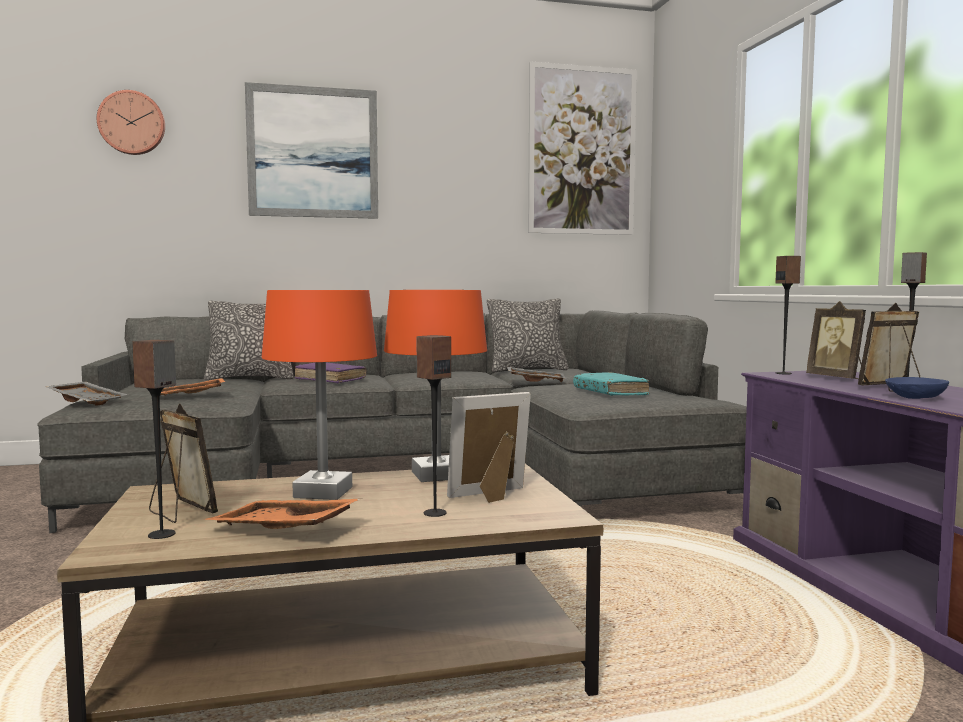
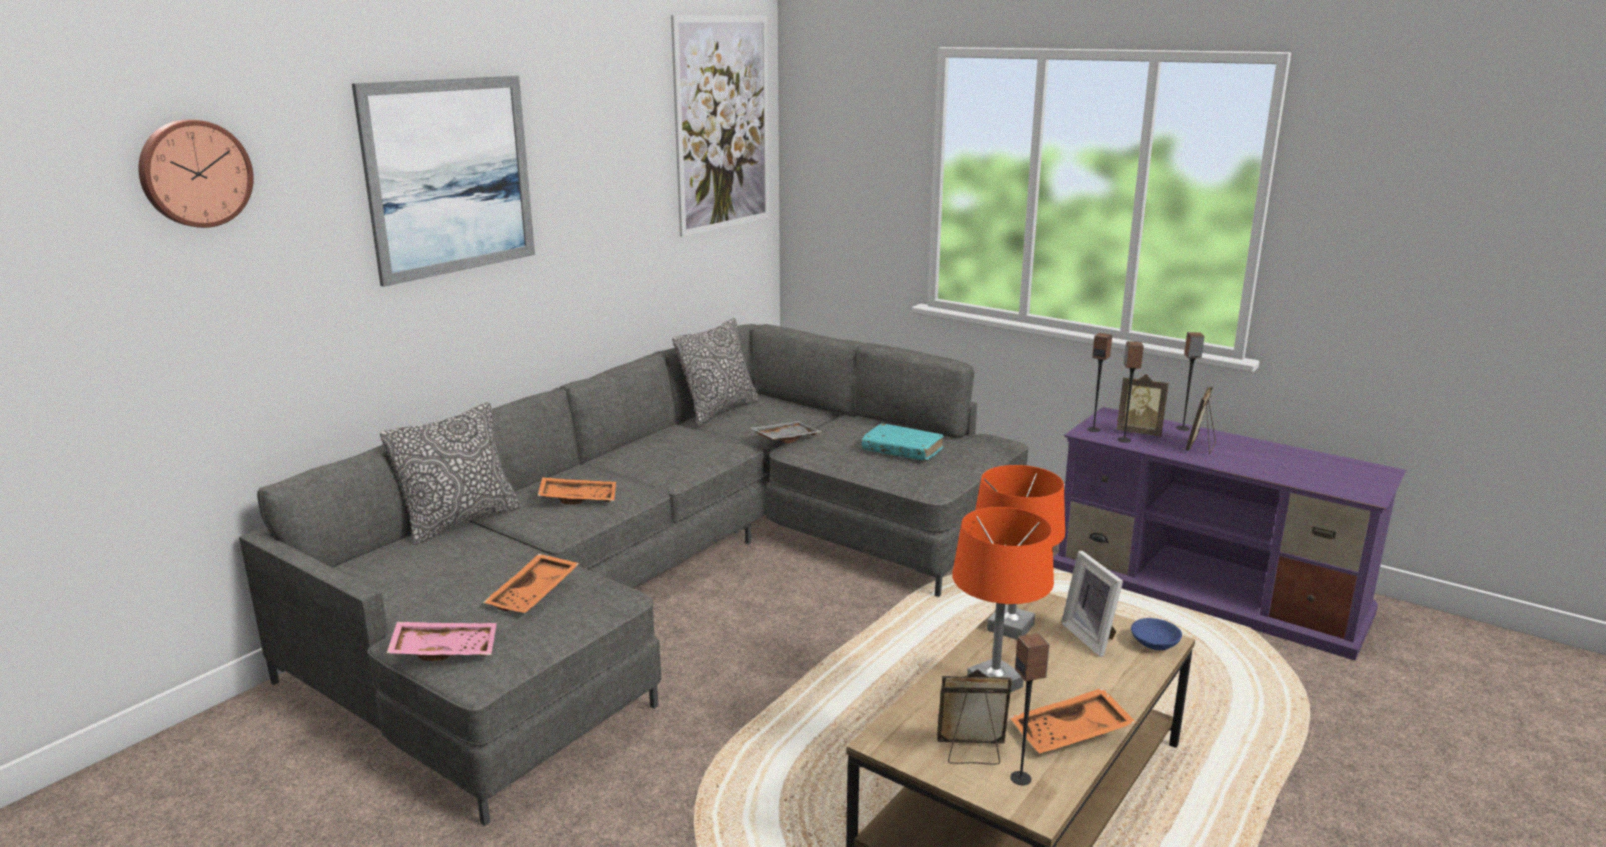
camera: 40 degrees left, 15 degrees up
(88, 401) = (445, 649): grey tray -> pink tray
(330, 380) = (578, 498): purple book -> orange tray
(434, 513) = (1103, 672): speaker -> speaker (1123, 440)
(492, 496) = (1092, 637): picture frame -> picture frame turned 45 degrees counterclockwise
(917, 397) = (1238, 462): blue bowl -> blue bowl (1155, 643)

